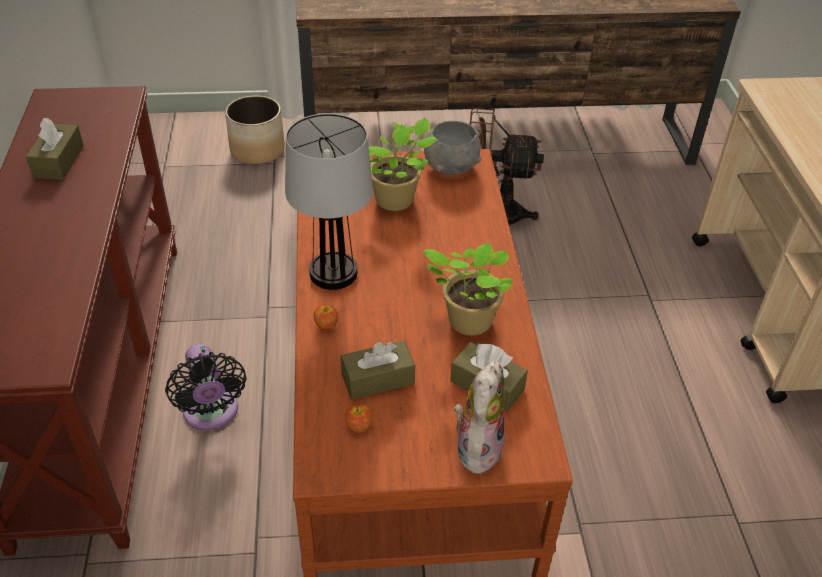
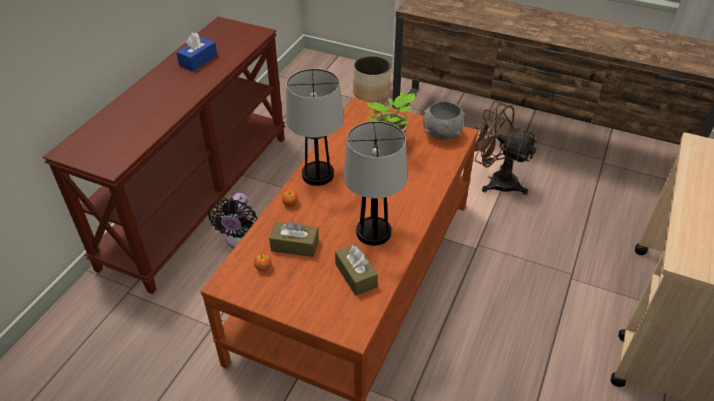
camera: 30 degrees right, 0 degrees up
(58, 161) = (198, 60): brown tissue box -> blue tissue box
(466, 321) = (374, 233): potted plant -> table lamp
(477, 447) = (320, 308): plush toy -> none

